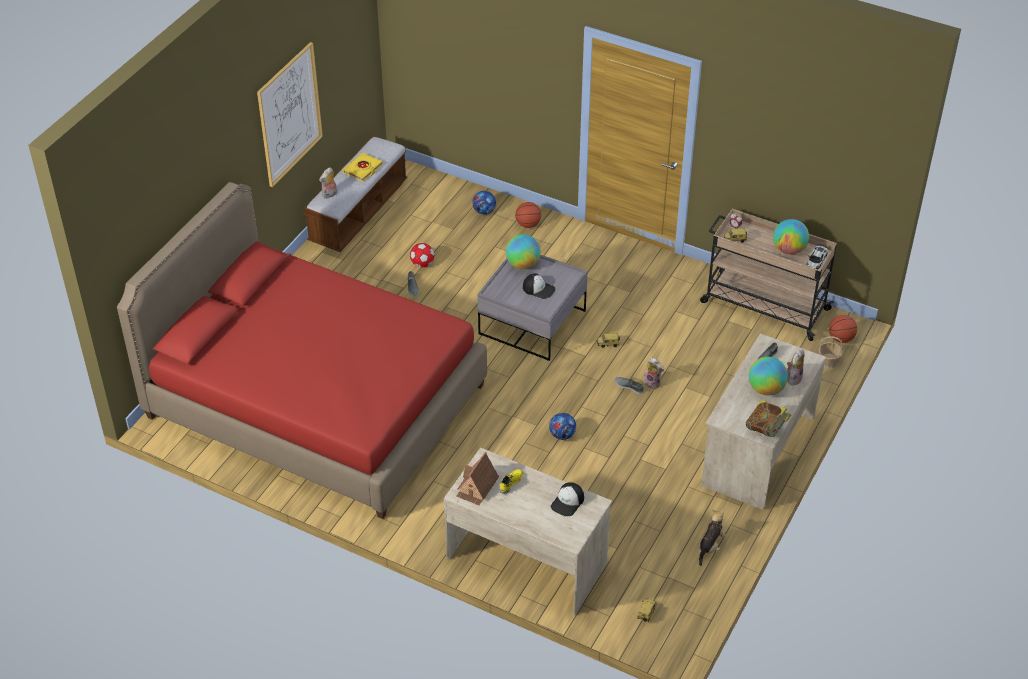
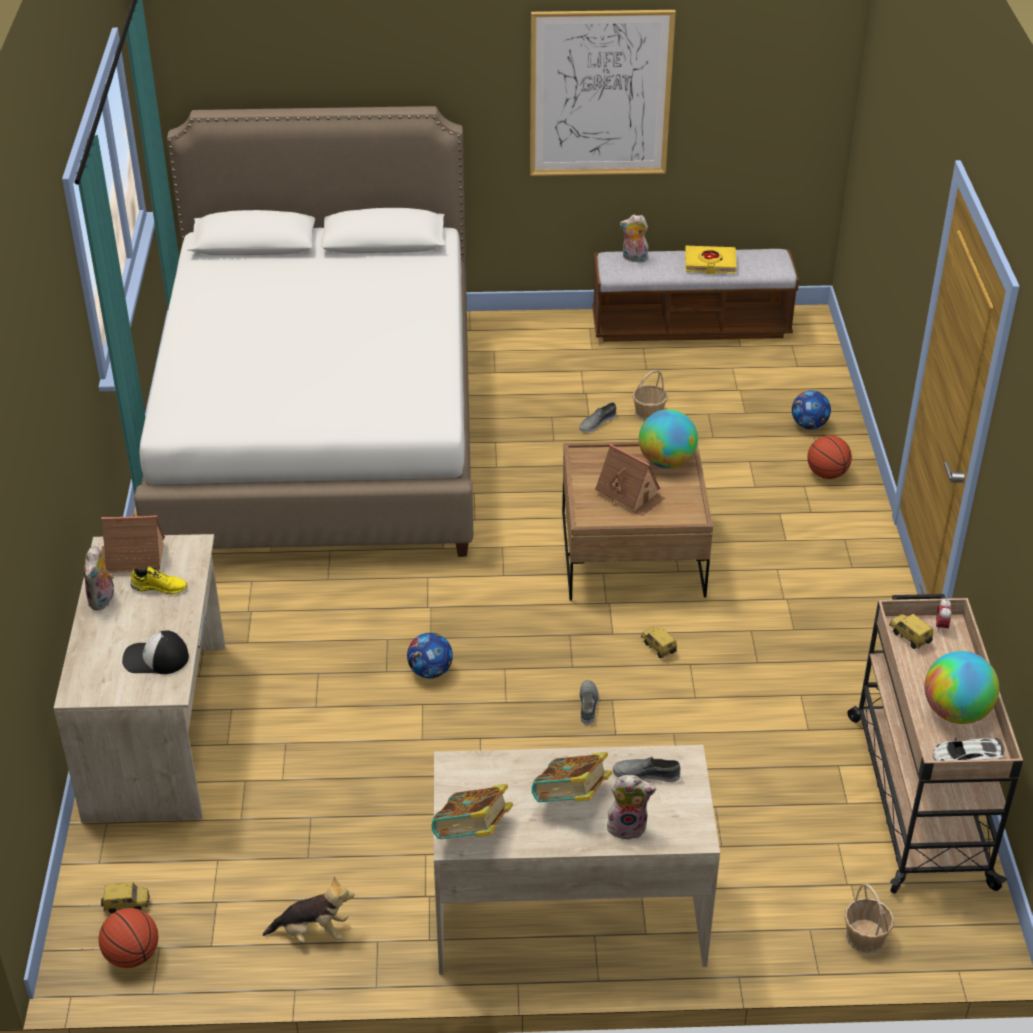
camera: 60 degrees right, 5 degrees down
(316, 401) = (321, 428): red bed -> white bed
(422, 264) = (649, 413): football -> basket
(532, 322) = (632, 554): grey coffee table -> brown coffee table
(539, 289) = (630, 495): cap -> toy house
(653, 383) = (619, 729): plush toy -> plush toy (103, 600)
(766, 389) = (571, 799): globe -> book
(841, 338) = (939, 934): basketball -> basketball (132, 955)

